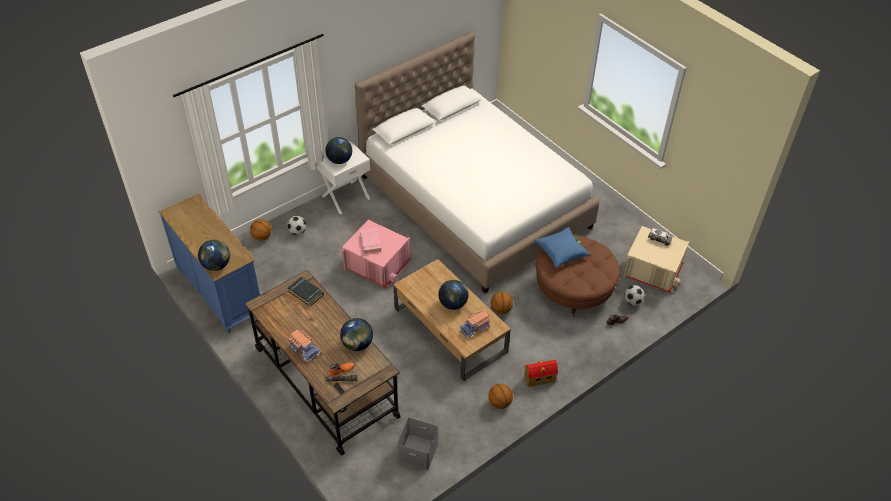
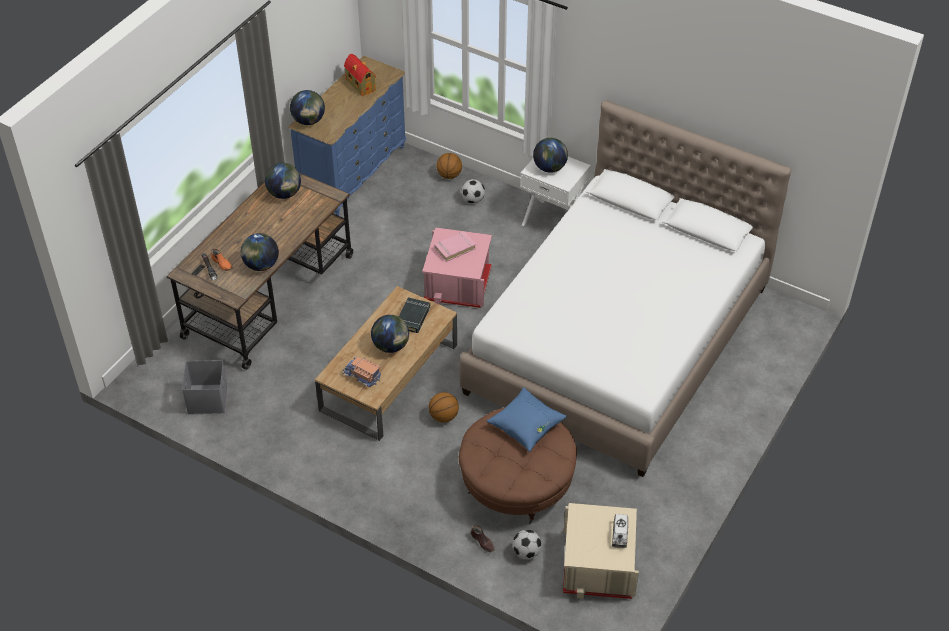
camera: 70 degrees right, 0 degrees up
(281, 309) = (284, 194): none -> globe
(305, 349) = (238, 228): toy truck -> none
(306, 293) = (315, 204): black book -> black book (413, 317)
(499, 403) = (301, 452): basketball -> none
(538, 378) = (351, 481): toy house -> toy house (360, 84)

